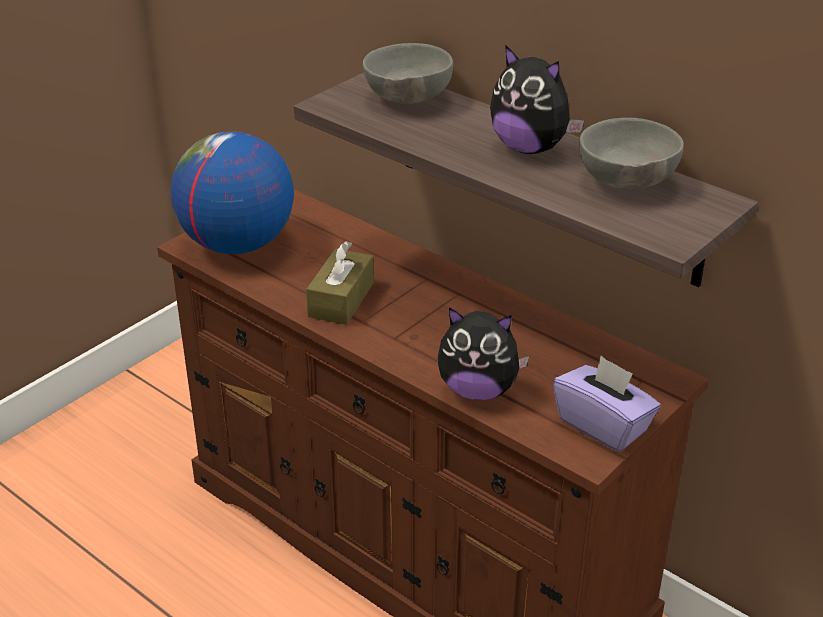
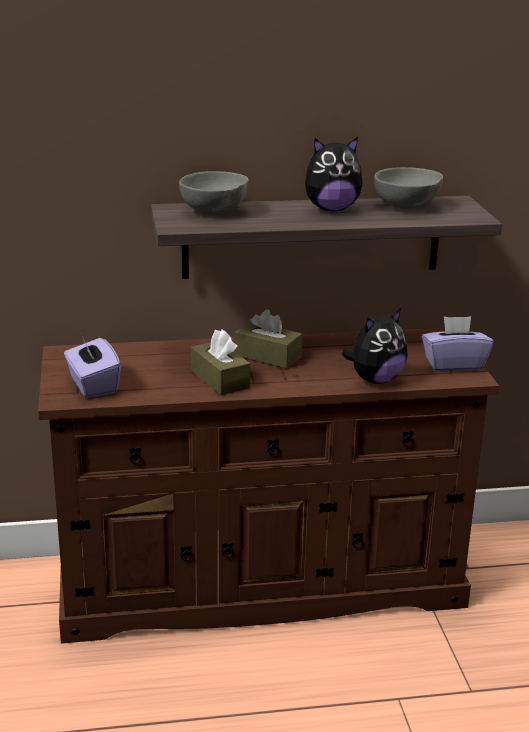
camera: 50 degrees left, 10 degrees down
(237, 245) = (93, 385): globe -> purple tissue box
(433, 299) = (268, 356): none -> brown tissue box

